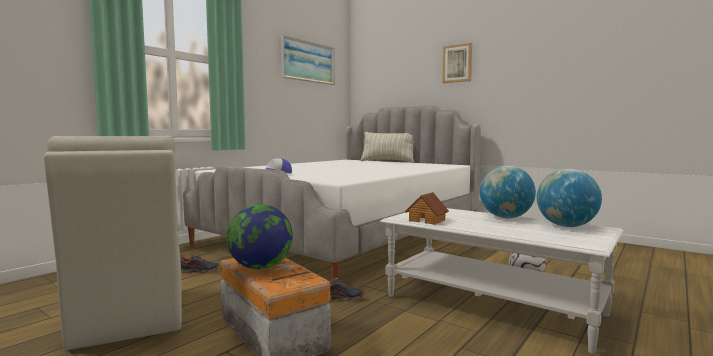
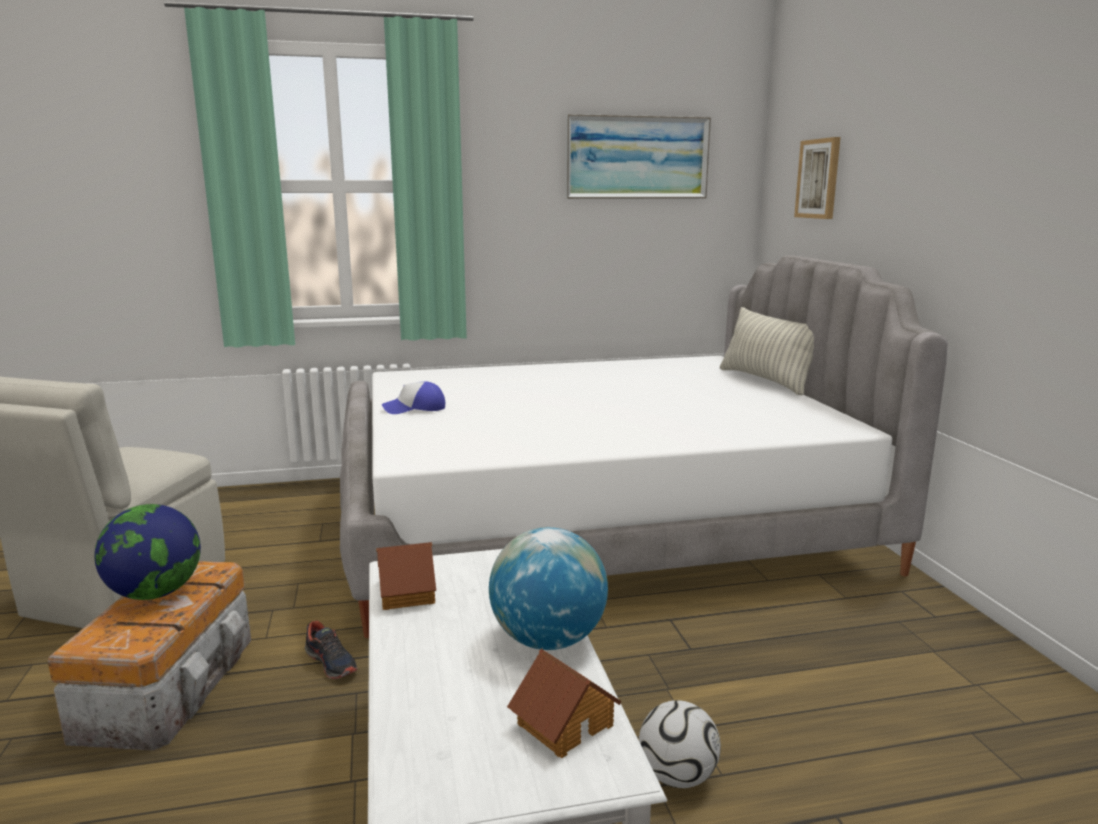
camera: 40 degrees right, 10 degrees up
(198, 271) = (291, 538): shoe -> none
(457, 63) = (933, 162): picture -> picture (818, 179)
(566, 226) = (564, 723): globe -> toy house

